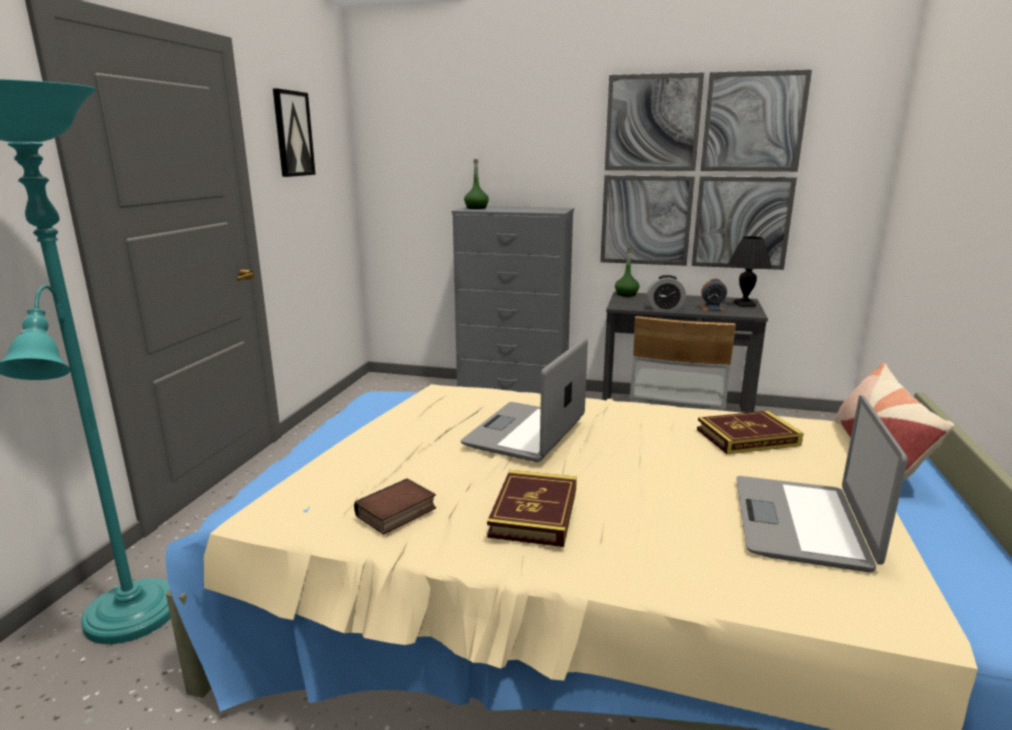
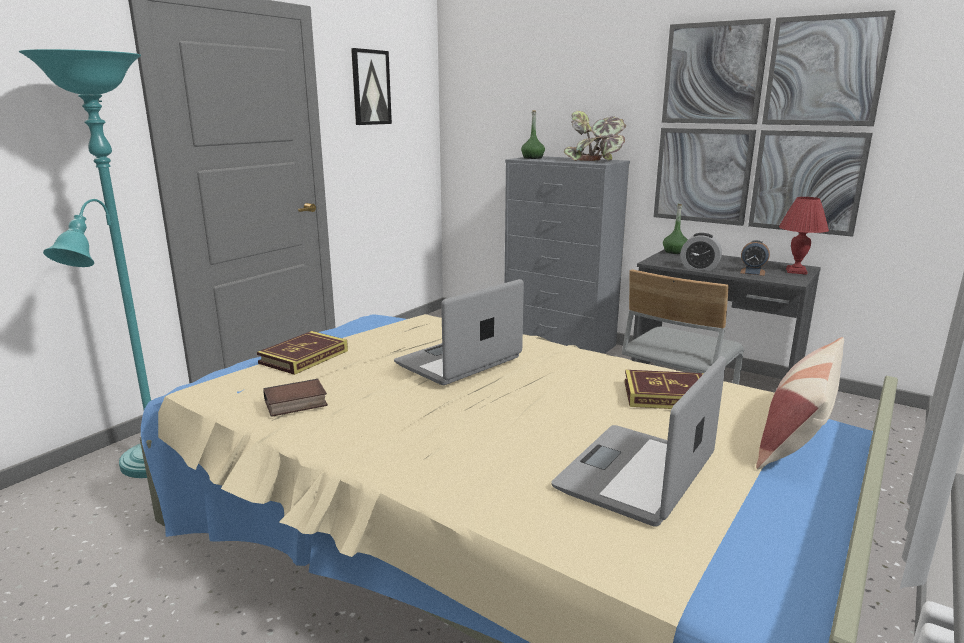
camera: 20 degrees right, 0 degrees up
(534, 513) = (398, 422): book -> book (304, 357)
(545, 209) = (595, 161): none -> potted plant
(744, 304) = (796, 271): black table lamp -> red table lamp

